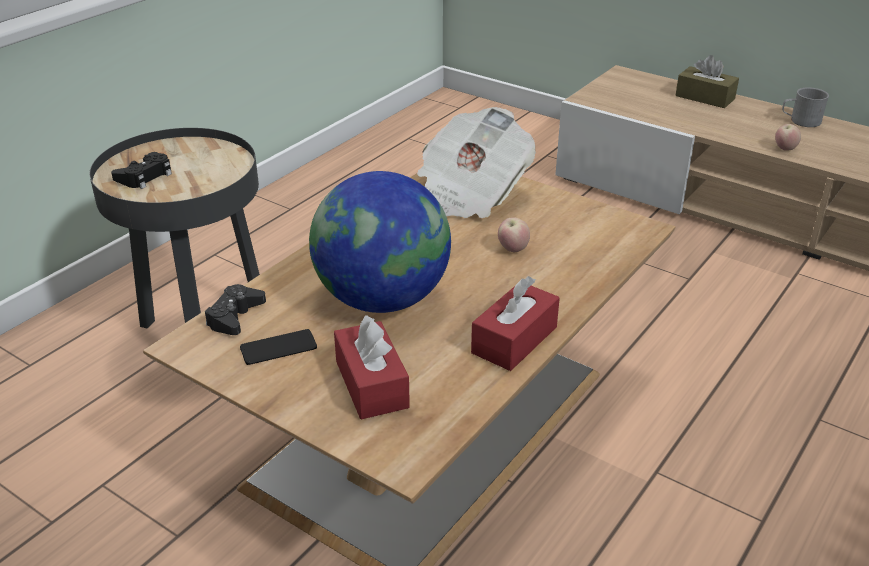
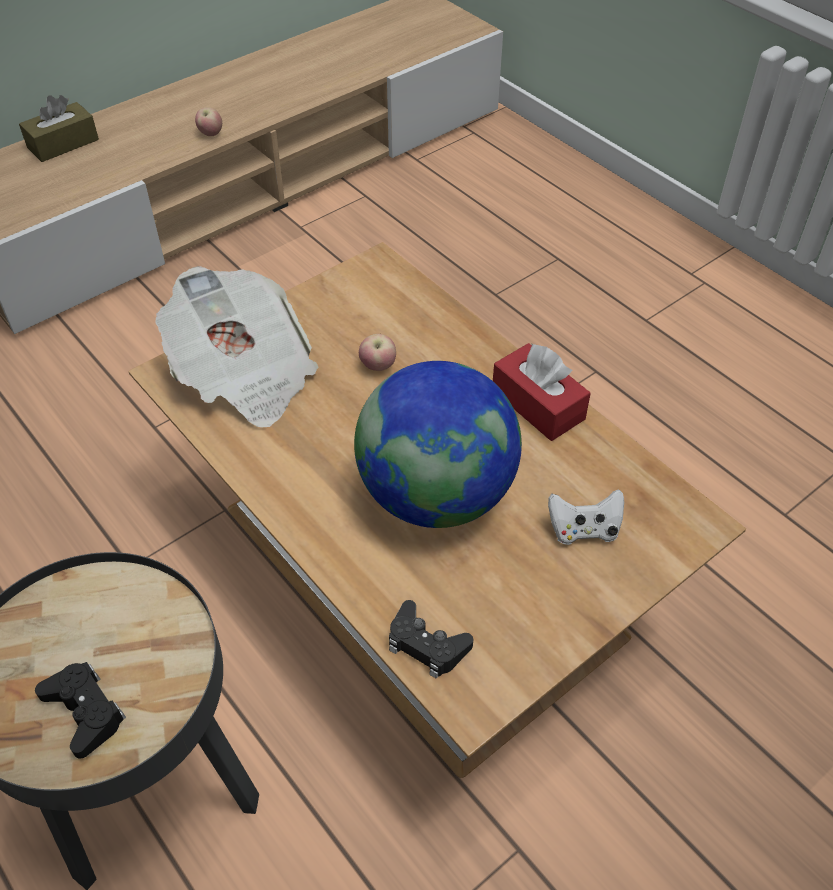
camera: 75 degrees left, 15 degrees up
(278, 348) = (502, 605): phone -> none
(371, 384) = (583, 530): red tissue box -> white game controller
(800, 121) = (163, 104): grey mug -> none

